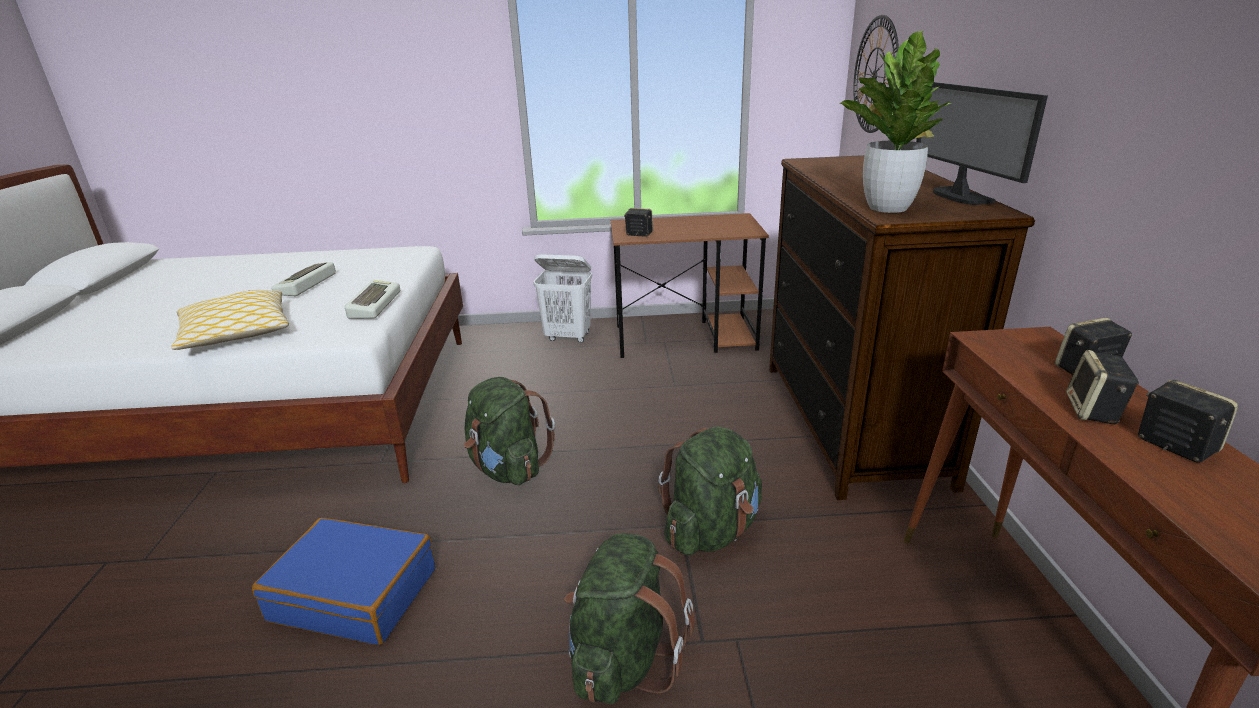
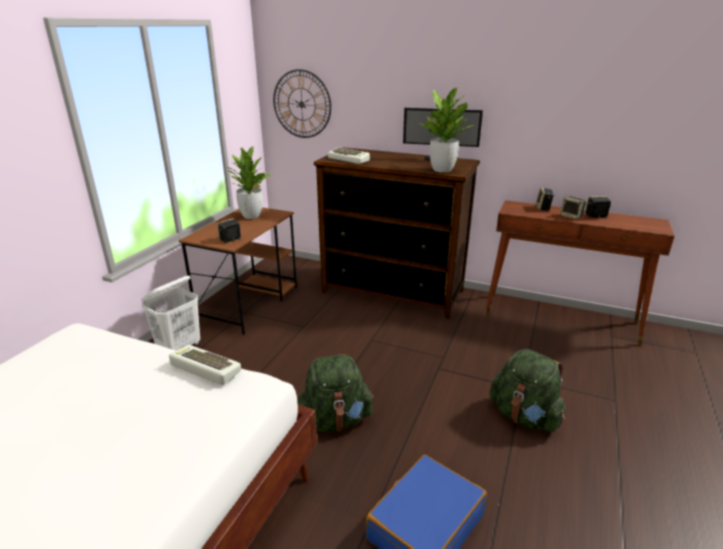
camera: 65 degrees left, 0 degrees up
(236, 333) = (167, 463): pillow -> none
(307, 284) = (78, 407): keyboard -> keyboard (349, 159)
(711, 531) = (449, 360): green backpack -> none
(719, 223) = (251, 216): none -> potted plant

